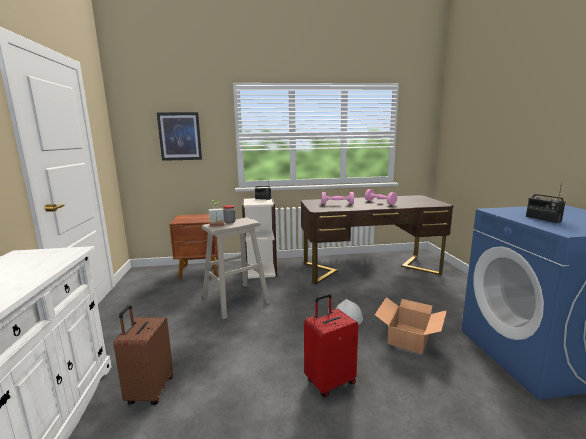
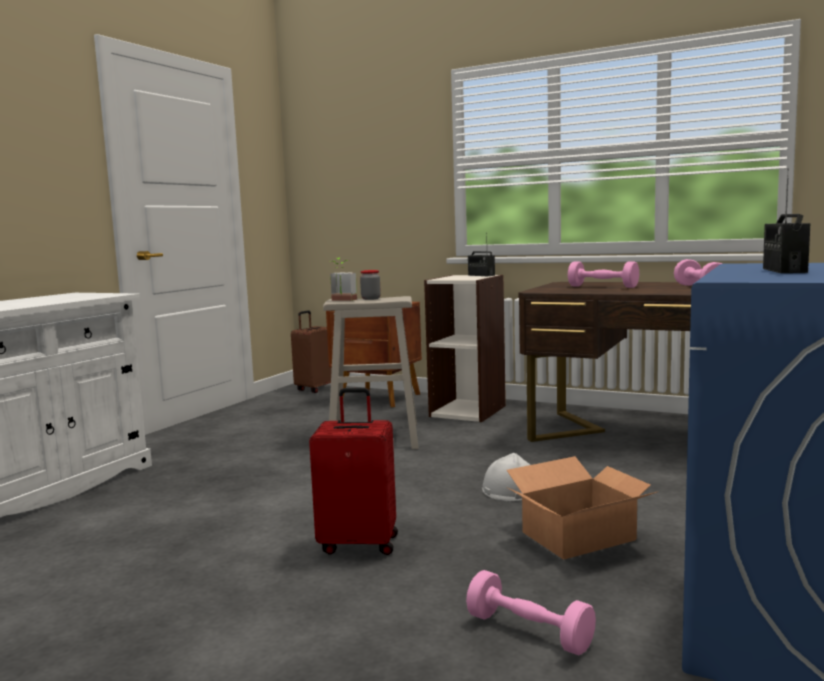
camera: 35 degrees right, 5 degrees down
(149, 391) = (156, 493): brown suitcase -> brown suitcase (316, 389)
(180, 136) = (370, 169): picture -> none
(470, 405) = (529, 632): none -> pink dumbbell

